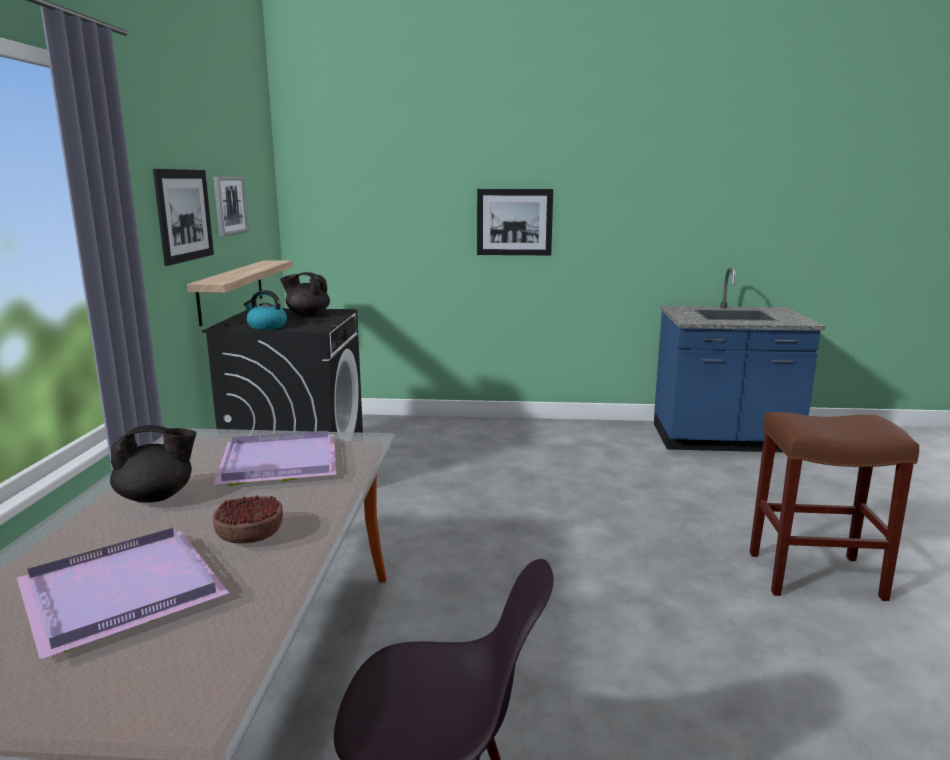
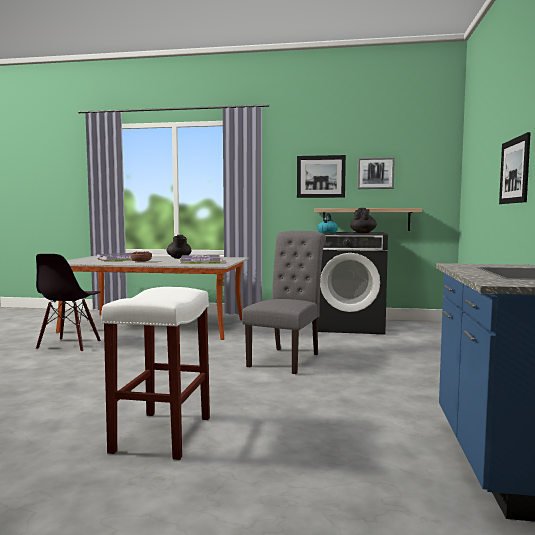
camera: 95 degrees right, 10 degrees down
(502, 516) = (287, 359): none -> grey chair
(816, 575) = (162, 435): brown stool -> white stool

